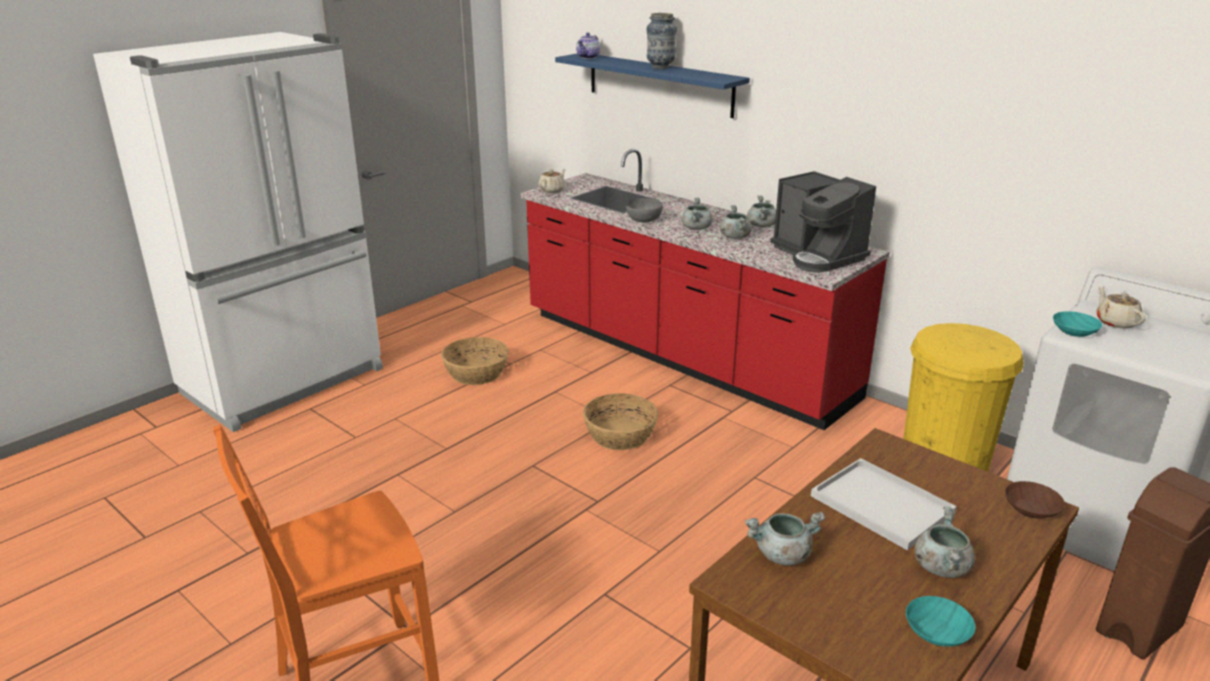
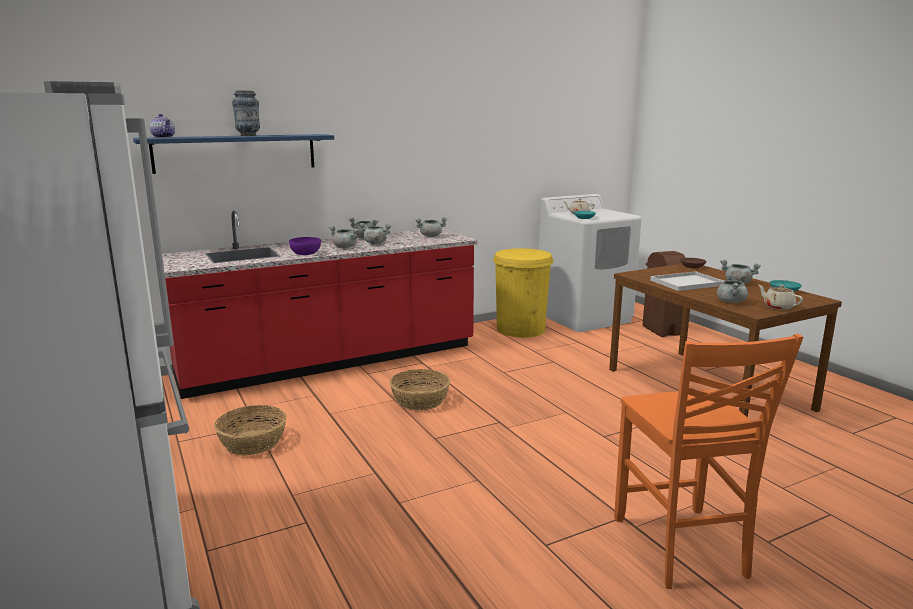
camera: 70 degrees left, 10 degrees down
(552, 190) = (180, 264): beige teapot -> beige teapot (778, 307)
(644, 220) = (306, 253): grey bowl -> purple bowl
(818, 255) = (431, 236): coffee machine -> grey cooking pot

